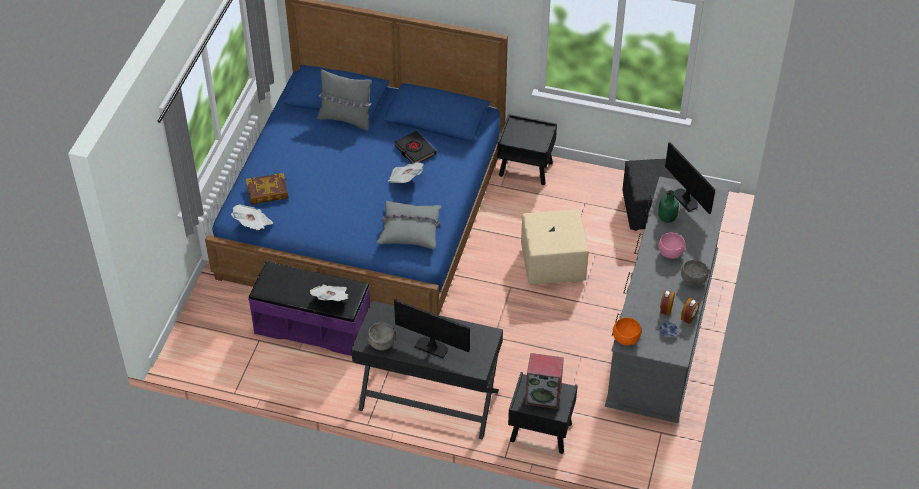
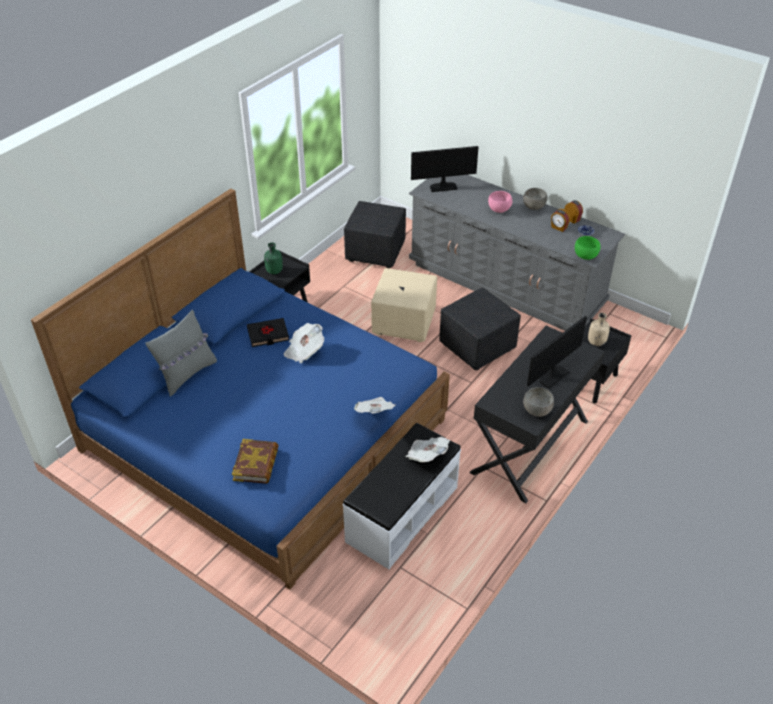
camera: 70 degrees left, 5 degrees down
(253, 224) = (299, 488): newspaper -> newspaper (374, 413)
(313, 326) = (401, 514): purple bench -> white bench
(410, 229) = (374, 365): grey pillow -> none
(543, 396) = (596, 342): speaker -> beige bottle
(547, 330) = (478, 347): none -> black ottoman
(625, 339) = (586, 256): orange bowl -> green bowl
(666, 218) = (458, 201): green bottle -> green bottle (274, 271)

